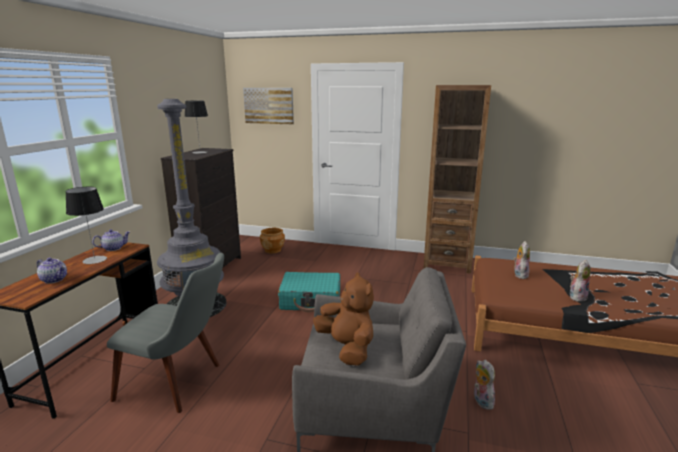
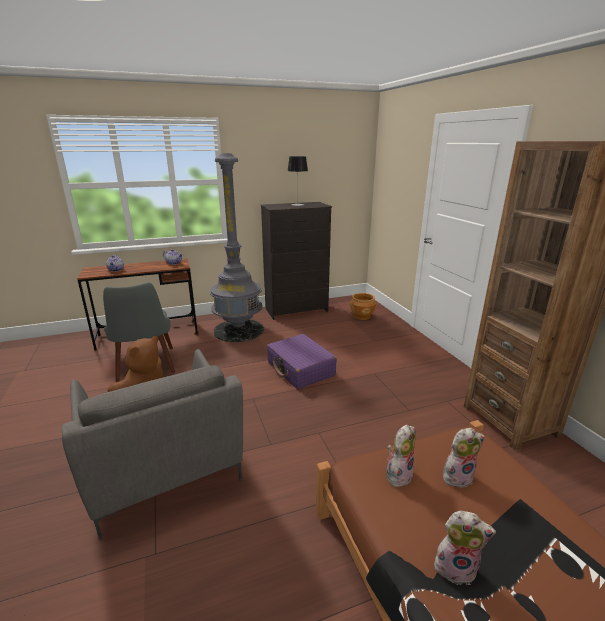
camera: 55 degrees right, 5 degrees up
(94, 260) = (151, 266): table lamp -> none
(269, 105) = (399, 165): picture -> none
(311, 300) = (300, 369): turquoise suitcase -> purple suitcase
(481, 401) = (216, 550): plush toy -> plush toy (398, 474)

